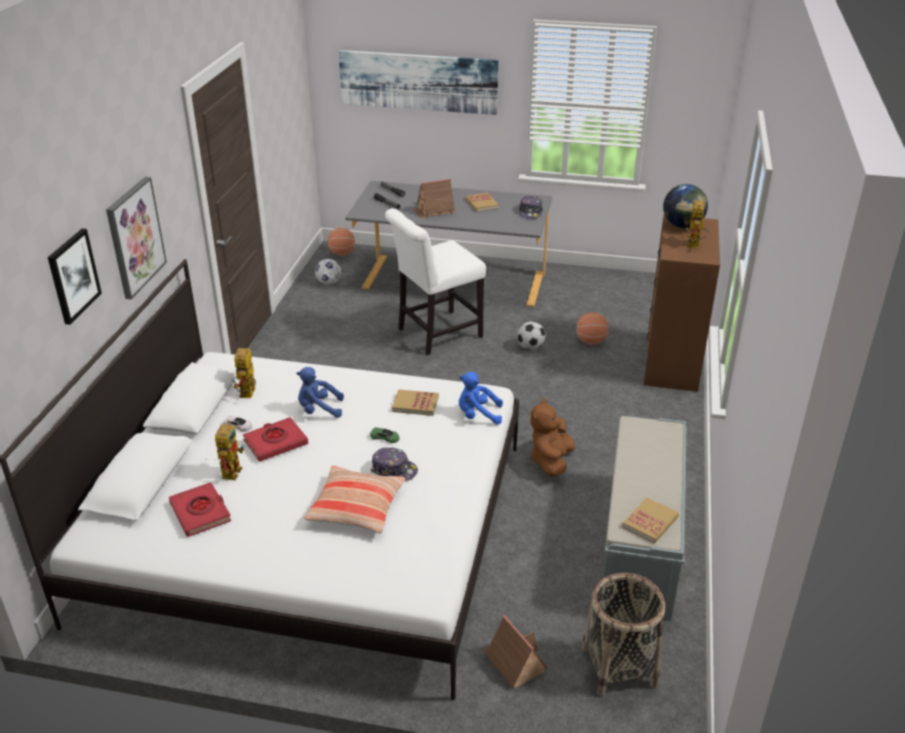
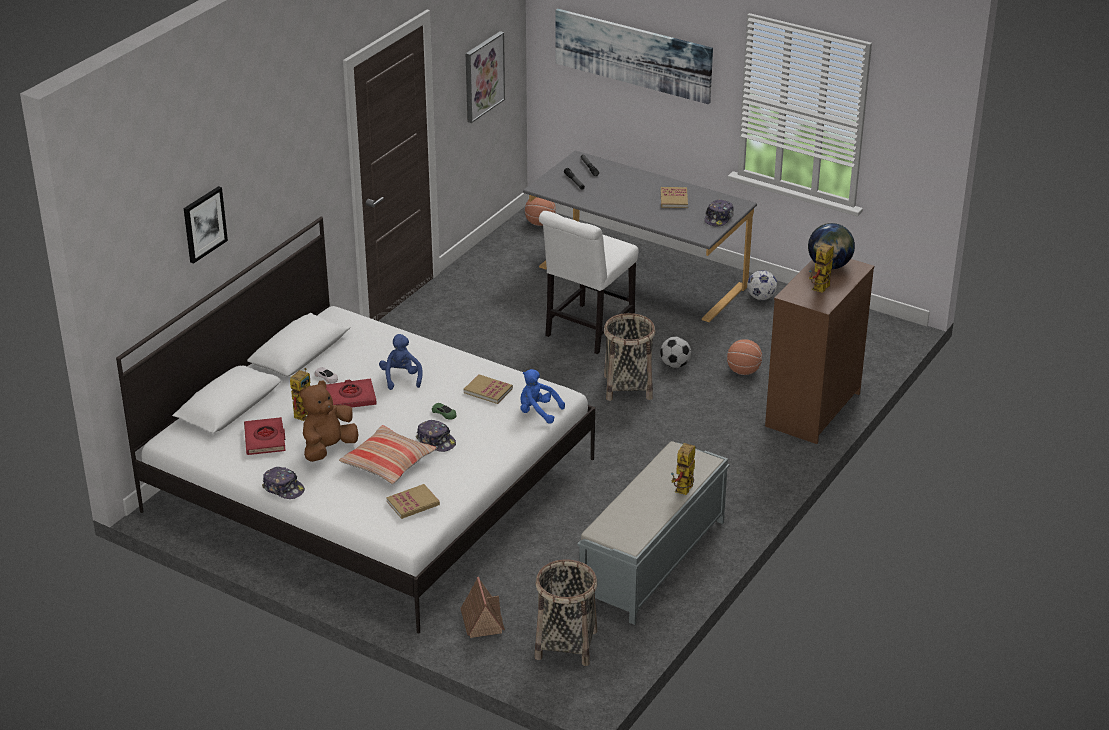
camera: 20 degrees right, 0 degrees up
(135, 237) = (270, 194): picture -> picture (483, 76)
(248, 395) = (347, 353): toy robot -> toy robot (684, 492)
(250, 569) = (283, 488): none -> cap
(319, 410) = (401, 378): blue plush toy -> blue plush toy turned 60 degrees clockwise
(329, 283) = (508, 255): football -> football (761, 297)
(433, 210) = (617, 198): toy house -> none
(435, 334) = (586, 331): white chair -> white chair turned 45 degrees counterclockwise
(503, 375) = (628, 387): none -> basket
(551, 461) = (620, 476): brown plush toy -> brown plush toy (328, 449)
(650, 522) = (627, 530): book -> book (413, 503)

